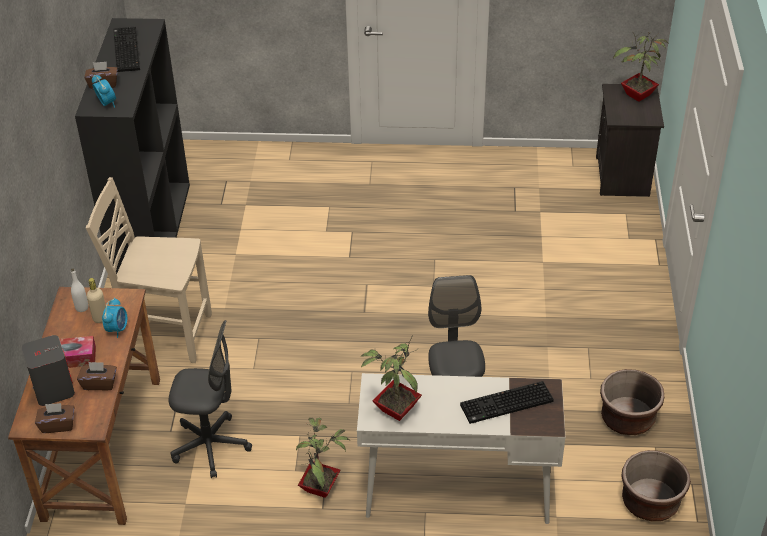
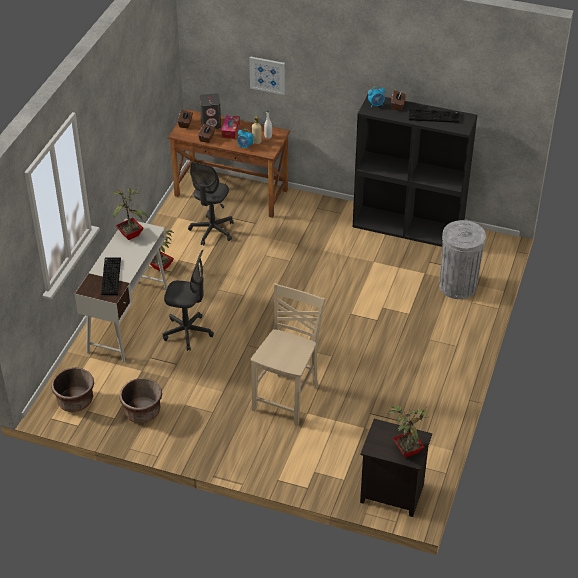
camera: 105 degrees right, 0 degrees up
(23, 238) = (267, 75): none -> picture
(164, 334) = (310, 223): beige chair -> beige chair (287, 398)
(262, 174) = (457, 286): none -> grey trash can

